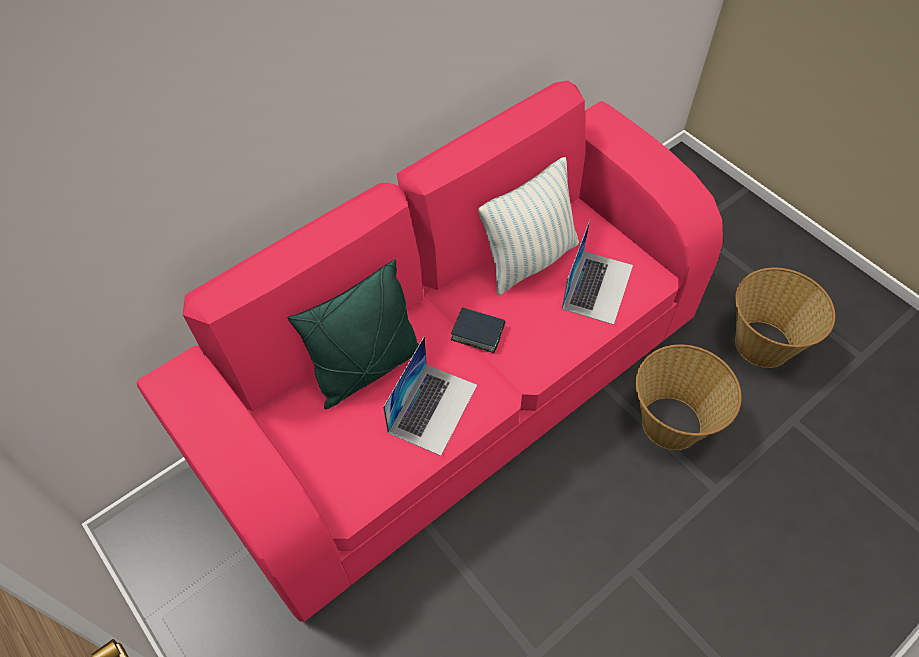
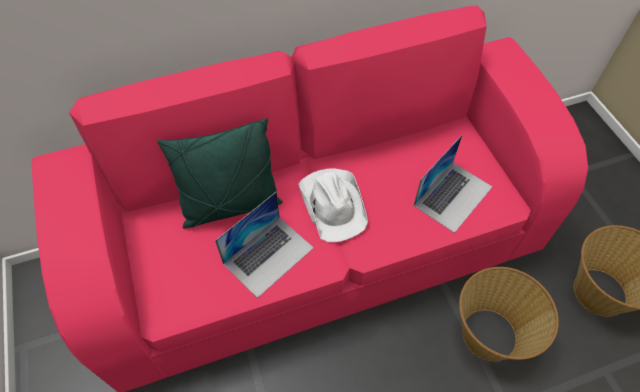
camera: 20 degrees right, 0 degrees up
(477, 332) = (333, 204): book -> white hat
(529, 260) = (402, 156): pillow -> none

